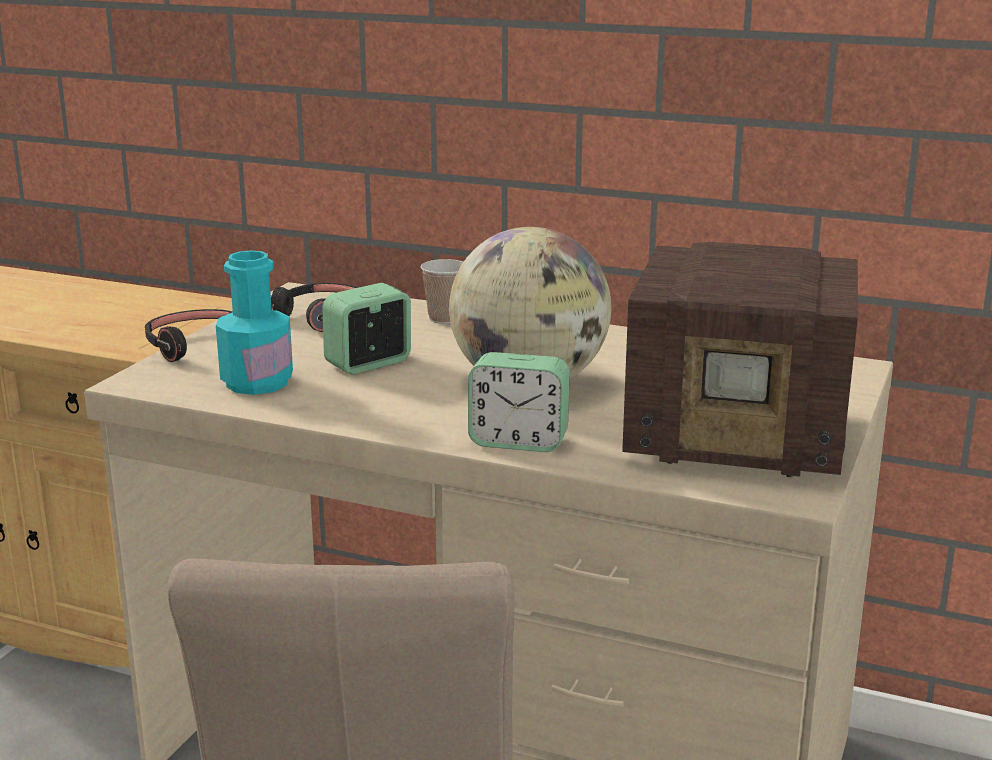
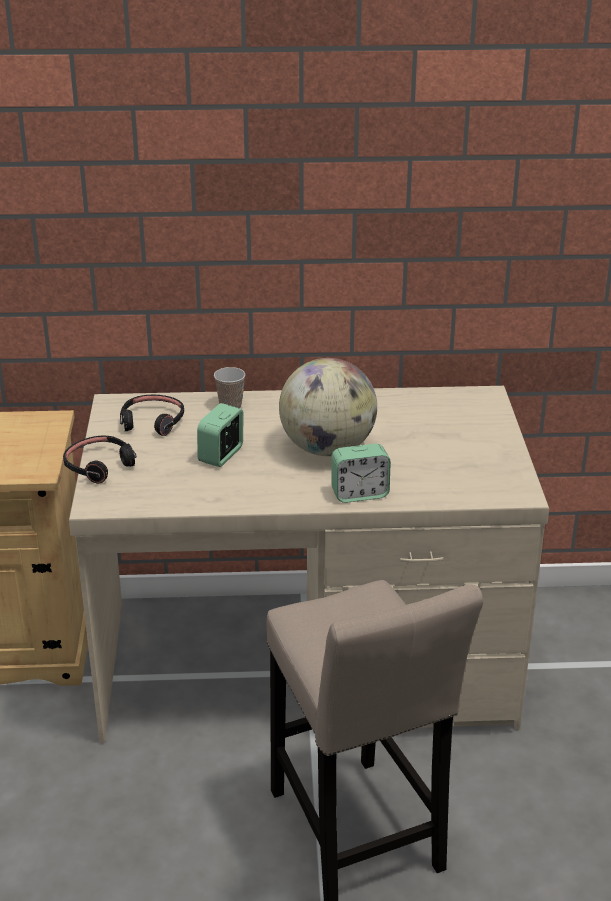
camera: 25 degrees left, 10 degrees up
(257, 383) = (170, 487): turquoise bottle -> none
(741, 440) = (469, 464): radio -> none

